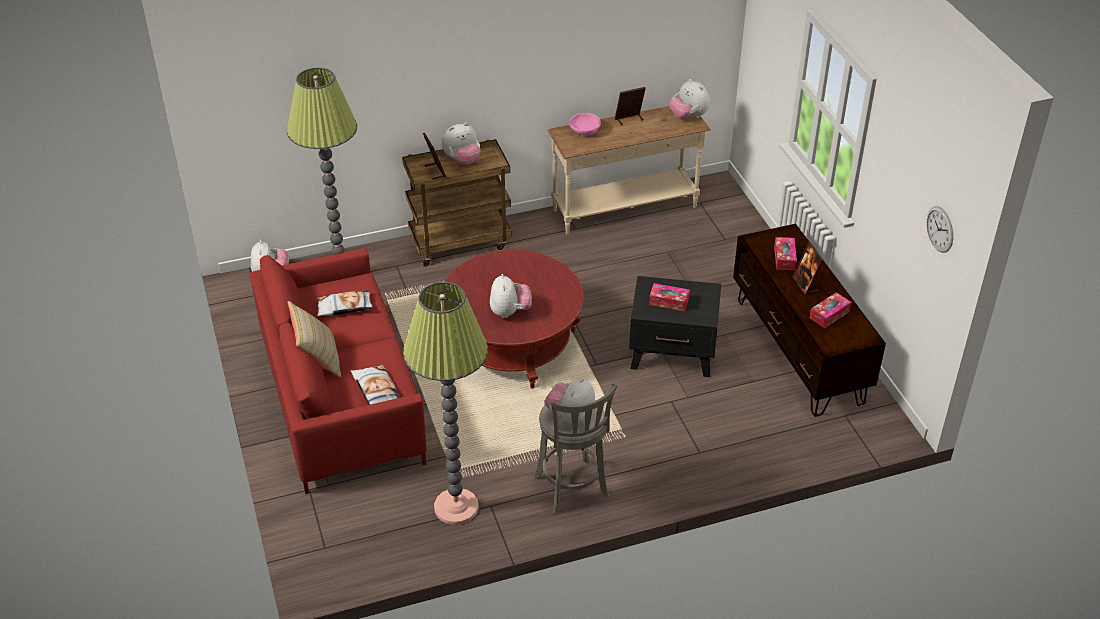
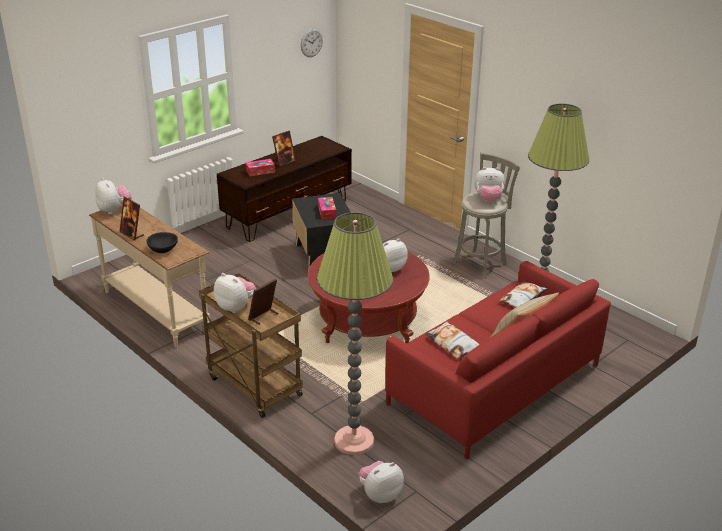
camera: 115 degrees left, 10 degrees down
(584, 131) = (163, 250): pink bowl -> black bowl
(688, 116) = (114, 210): plush toy -> plush toy turned 60 degrees counterclockwise
(829, 315) = (309, 152): tissue box -> none

